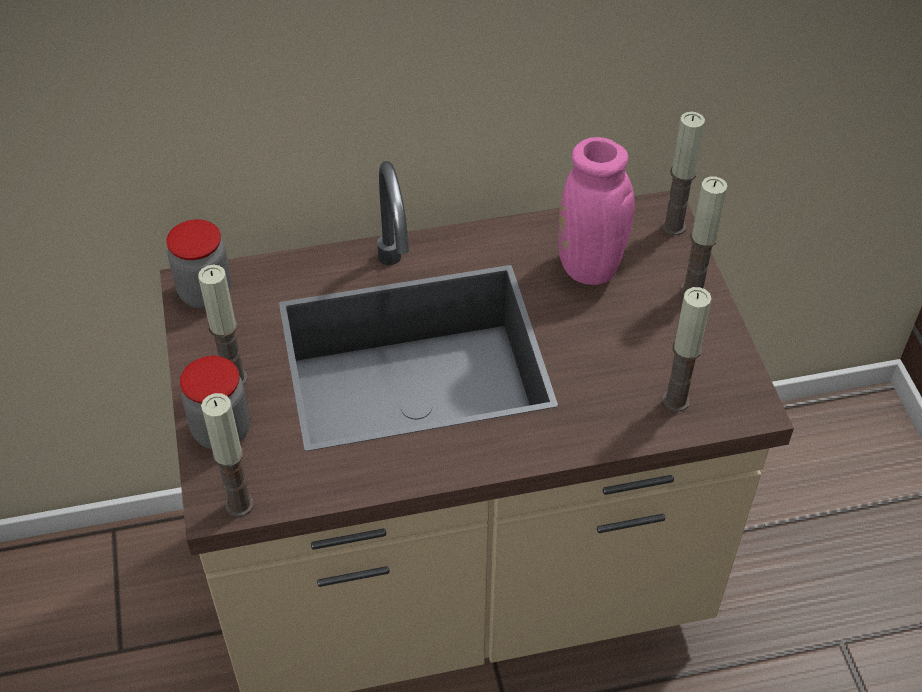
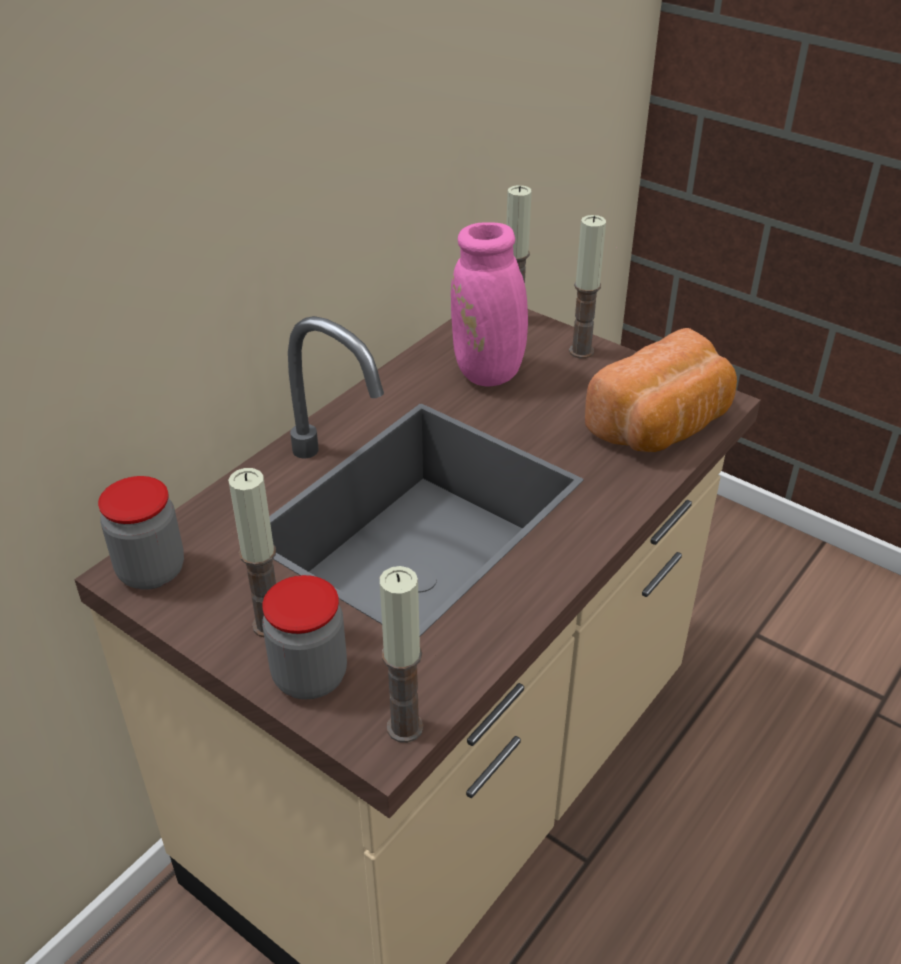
camera: 40 degrees left, 10 degrees down
(676, 401) = (663, 426): candle -> bread

